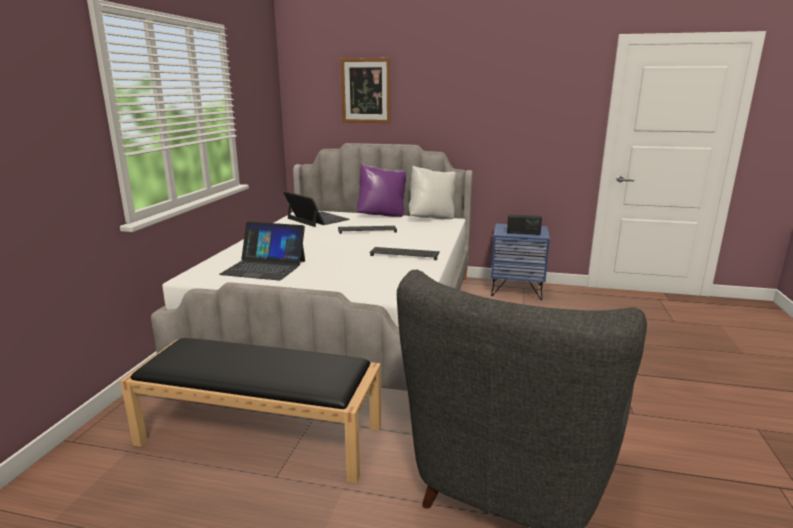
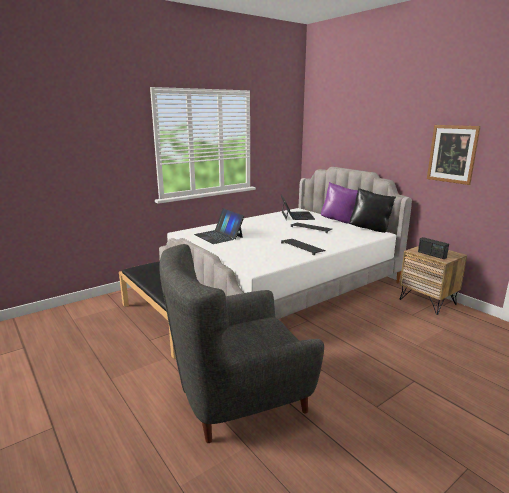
camera: 40 degrees right, 0 degrees up
(366, 91) = (349, 130): picture -> picture (452, 154)
(432, 218) = (370, 229): white pillow -> black pillow
(516, 290) = (427, 301): blue nightstand -> brown nightstand

